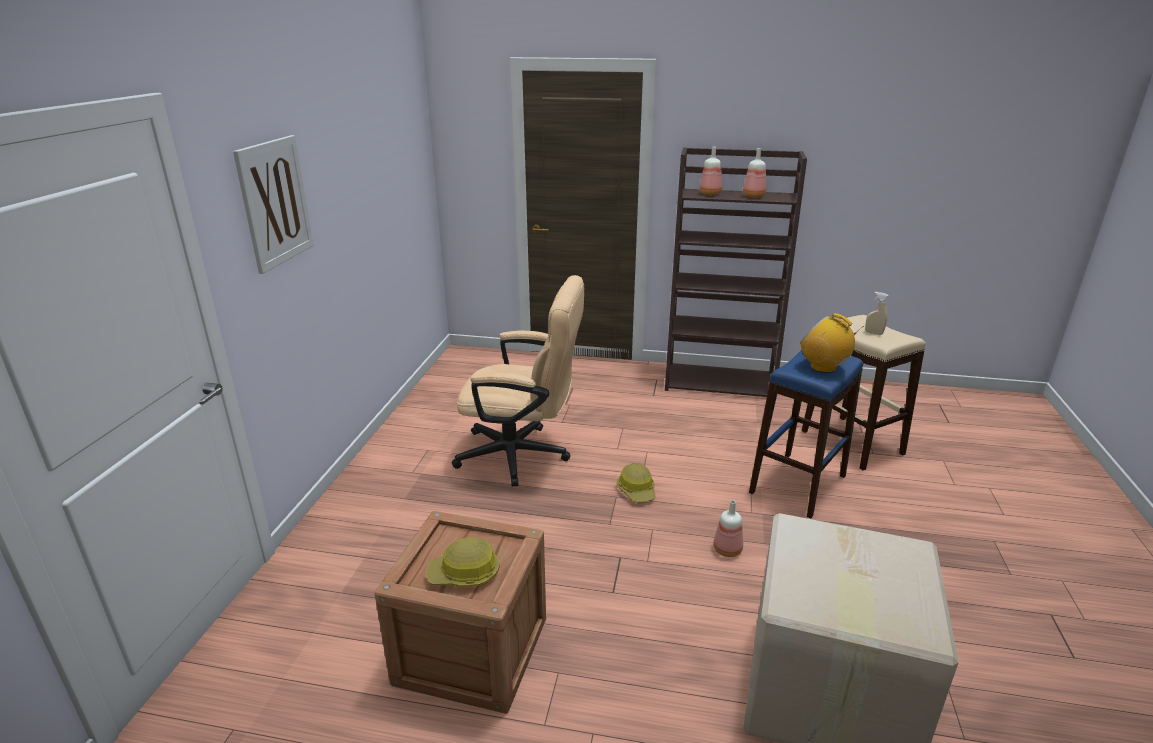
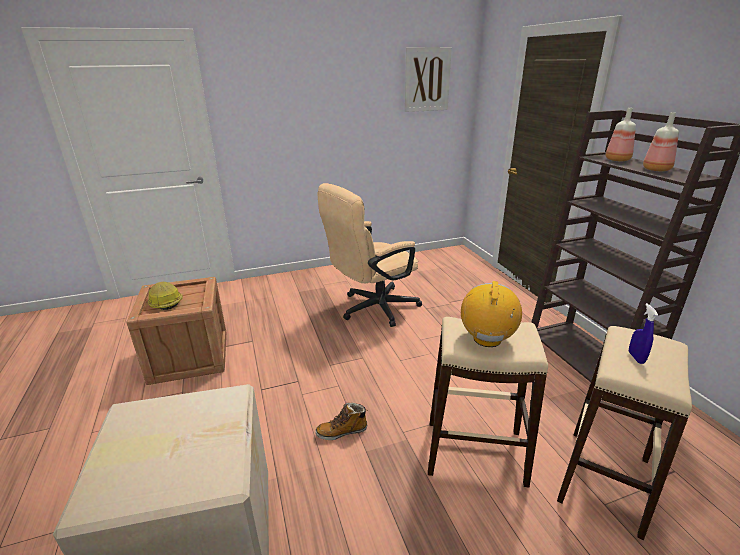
camera: 60 degrees right, 0 degrees up
(275, 202) = (274, 100): picture -> picture (427, 79)
(523, 455) = (372, 309): beige office chair -> beige office chair turned 75 degrees clockwise
(637, 490) = (377, 364): hard hat -> none
(728, 549) = (342, 431): bottle -> boot
(798, 484) = (474, 452): blue stool -> beige stool
(873, 333) = (636, 357): beige spray bottle -> blue spray bottle

